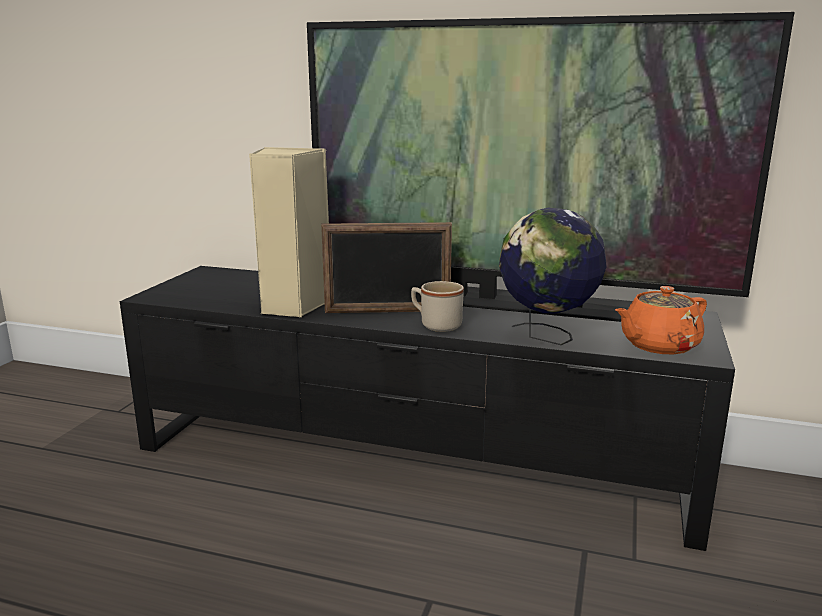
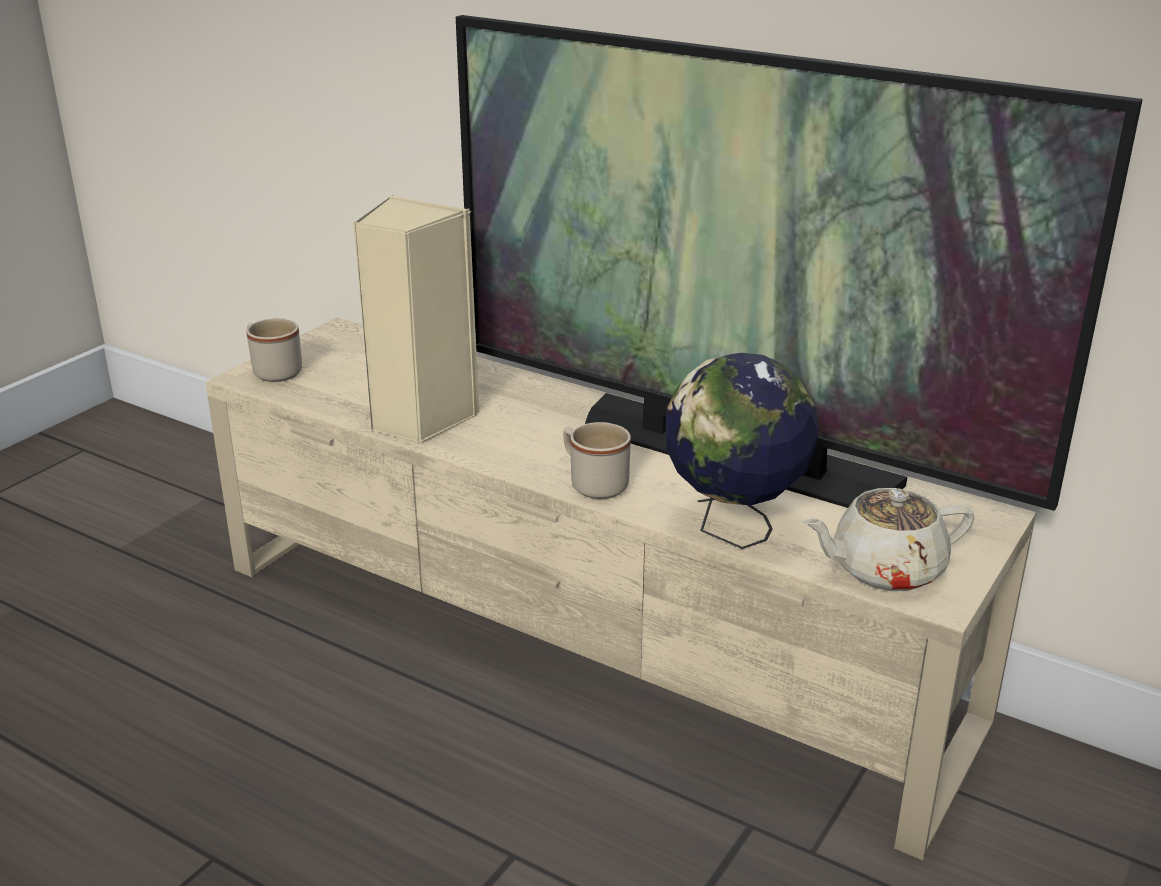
camera: 15 degrees right, 10 degrees up
(169, 292) = (273, 371): none -> beige mug
(387, 311) = (542, 447): picture frame -> none
(413, 458) = (584, 642): black tv stand -> beige tv stand
(658, 345) = (884, 569): orange teapot -> beige teapot

